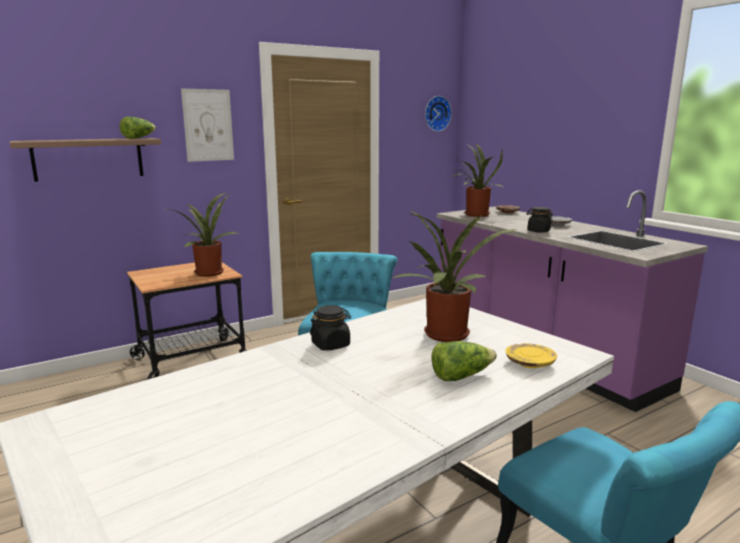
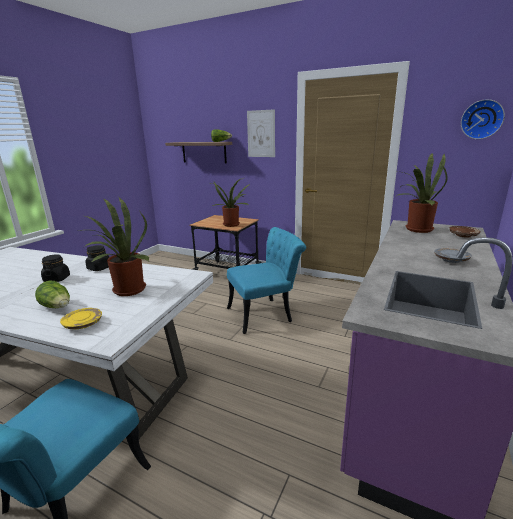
camera: 60 degrees right, 5 degrees up
(538, 231) = (396, 257): black jar -> black jar (57, 279)

